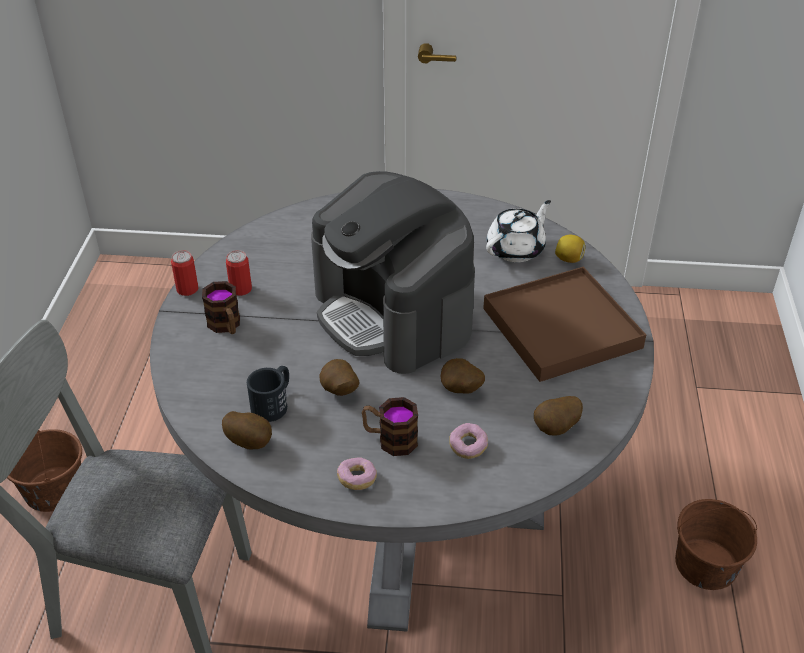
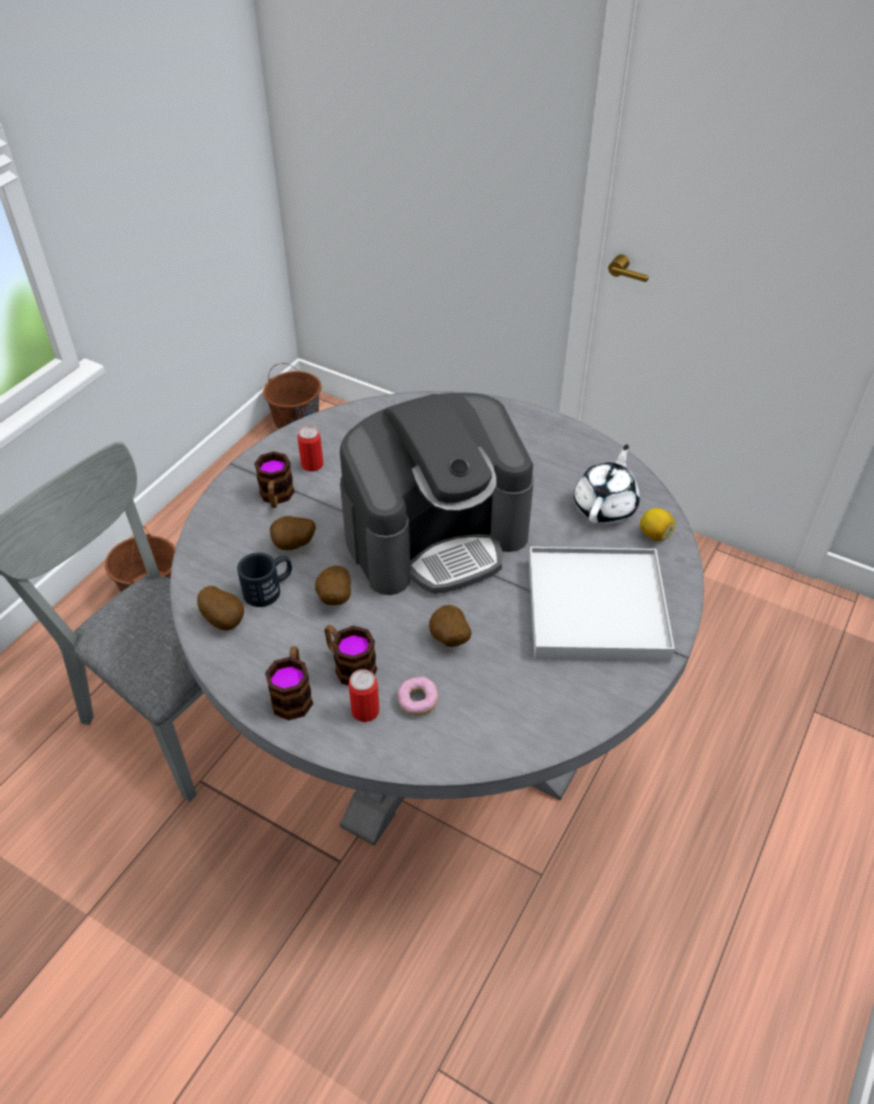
camera: 25 degrees right, 5 degrees up
(187, 289) = (266, 450): can -> can (365, 711)
(357, 479) = (293, 694): donut -> mug
(393, 313) = (436, 536): coffee machine -> coffee machine turned 105 degrees counterclockwise
(516, 249) = (605, 506): white teapot -> white teapot turned 45 degrees counterclockwise
(556, 429) = (518, 717): potato -> potato (294, 546)
(561, 328) = (595, 608): brown tray -> white tray
(706, 565) = (711, 907): brown bucket -> brown bucket (297, 421)

